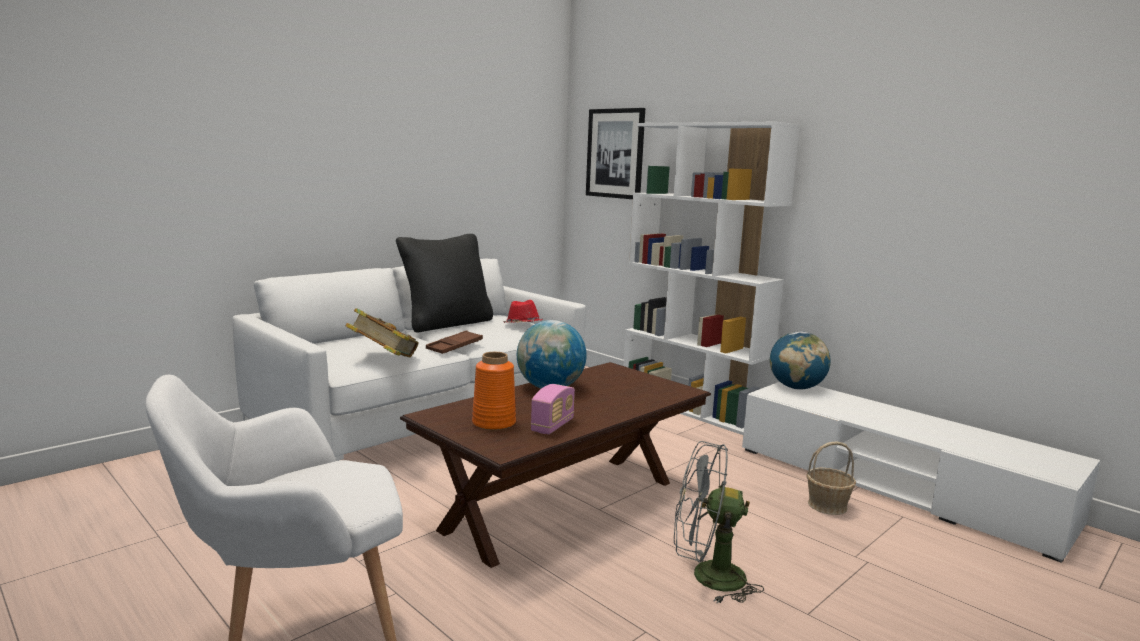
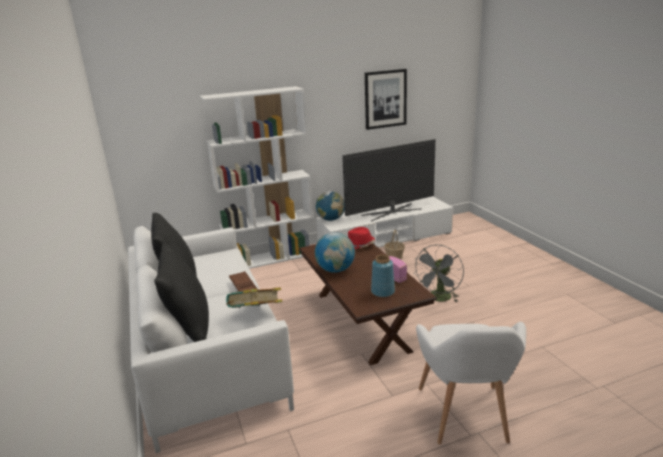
camera: 65 degrees left, 10 degrees up
(345, 340) = (189, 328): none -> black pillow
(493, 423) = (383, 292): orange vase -> blue vase
(522, 325) = (212, 258): red hat -> red hat (360, 245)
(615, 153) = (157, 120): picture -> picture (385, 99)
(916, 428) = (391, 212): none -> television

